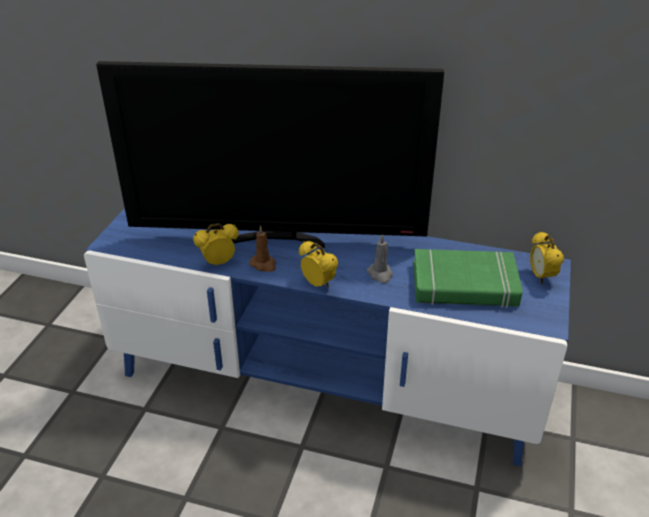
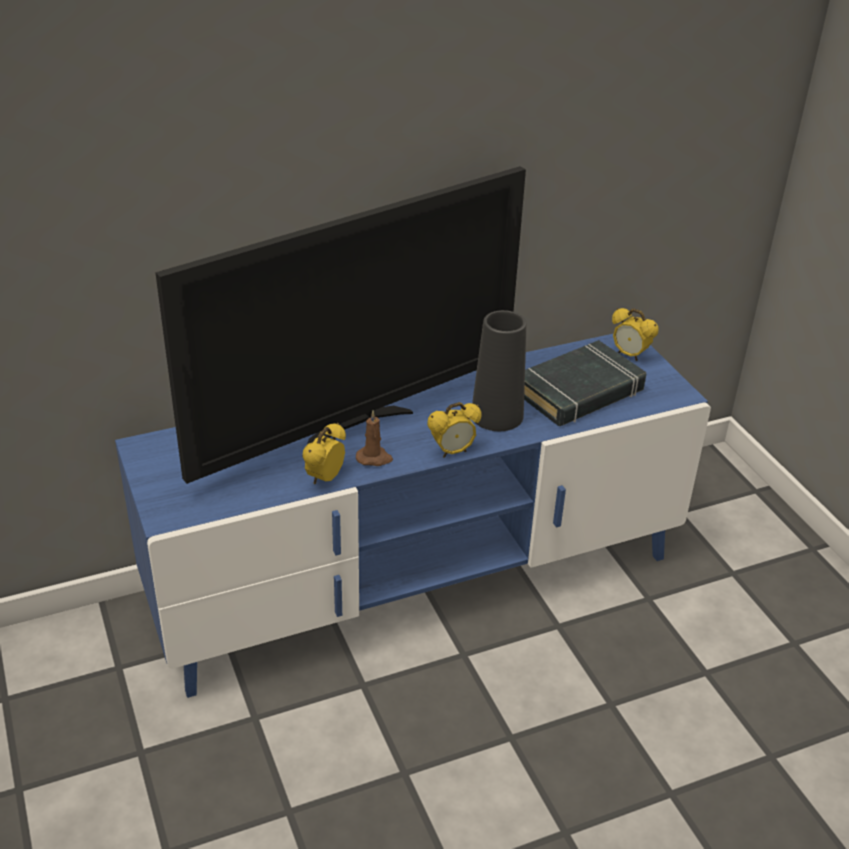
camera: 40 degrees left, 0 degrees up
(318, 284) = (452, 452): alarm clock -> alarm clock turned 150 degrees clockwise
(380, 274) = (497, 415): grey candle -> black vase
(464, 285) = (579, 391): green book -> black book

